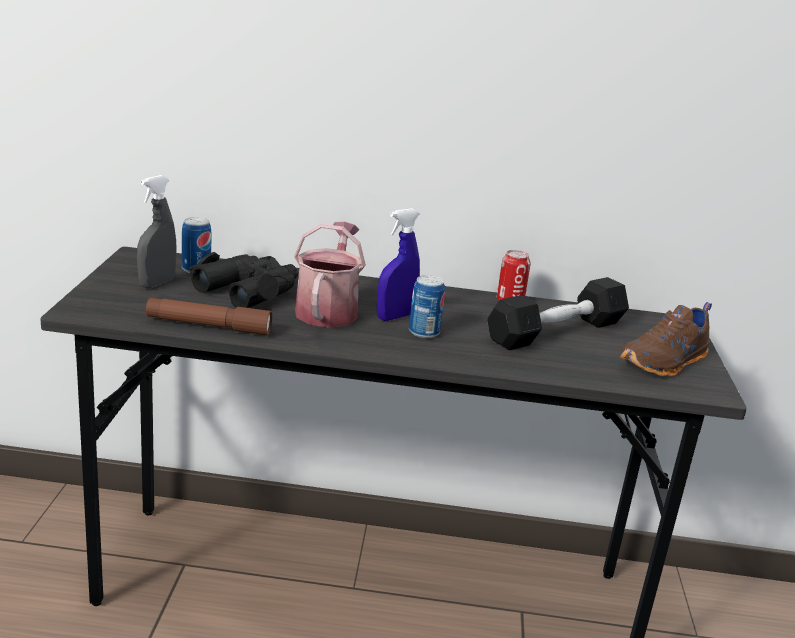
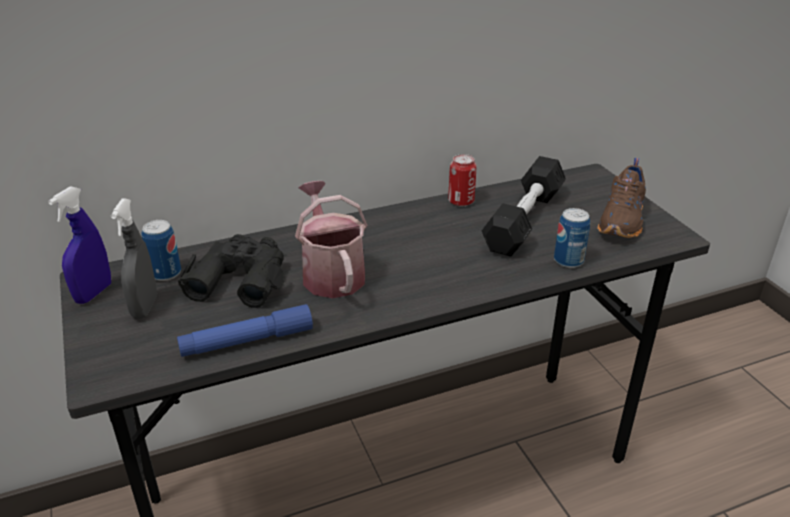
camera: 25 degrees left, 10 degrees up
(208, 326) = (247, 341): brown flashlight -> blue flashlight
(395, 317) = (393, 257): blue spray bottle -> blue spray bottle (93, 293)
(424, 332) = (431, 265): can -> can (568, 261)

